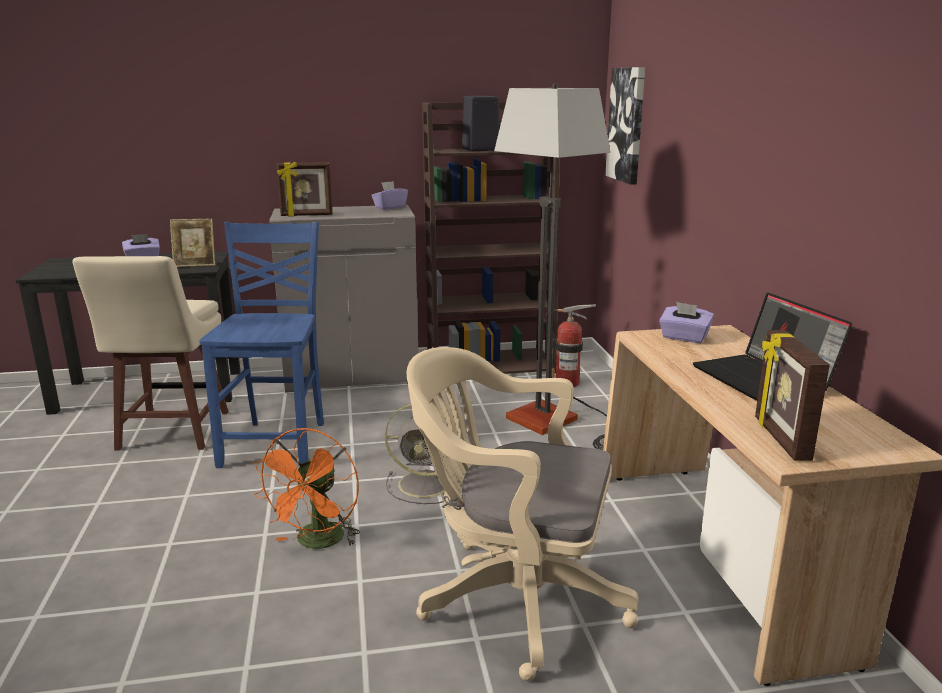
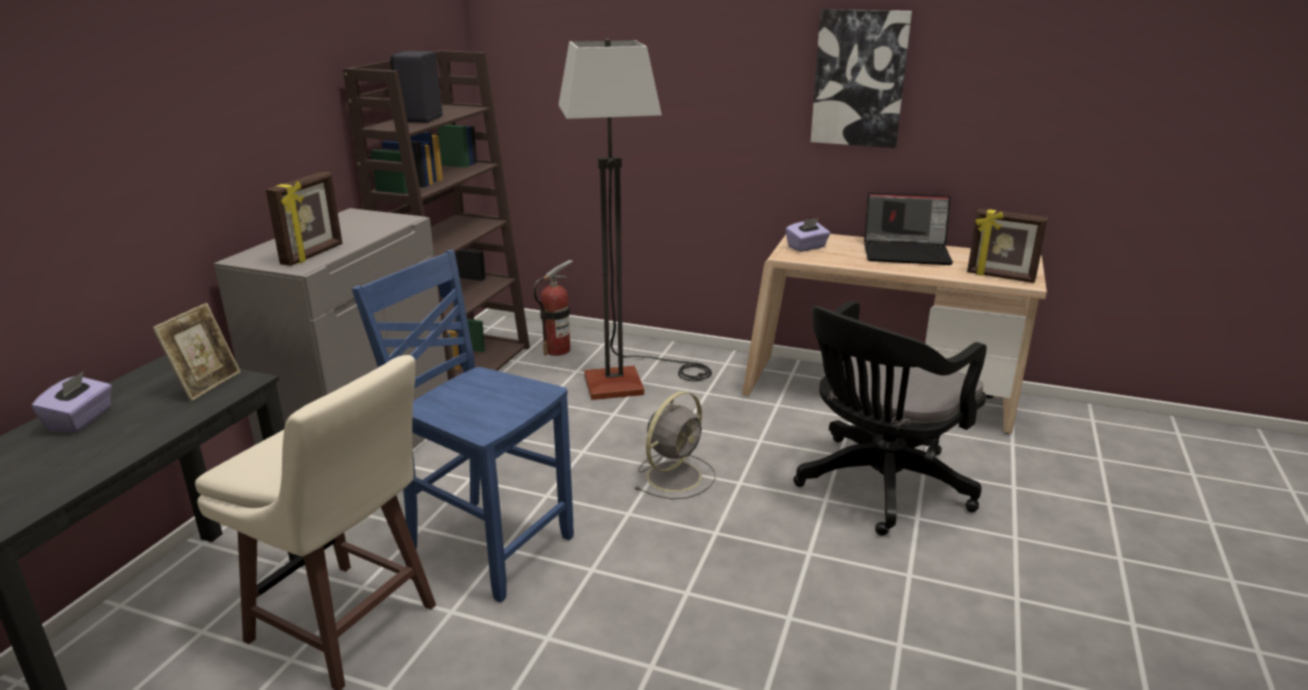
camera: 60 degrees left, 5 degrees up
(317, 543) = (730, 562): orange fan -> none
(390, 207) = (351, 216): purple tissue box -> none
(513, 598) = (878, 487): beige office chair -> black office chair
(627, 125) = (541, 68): picture -> picture (859, 78)

